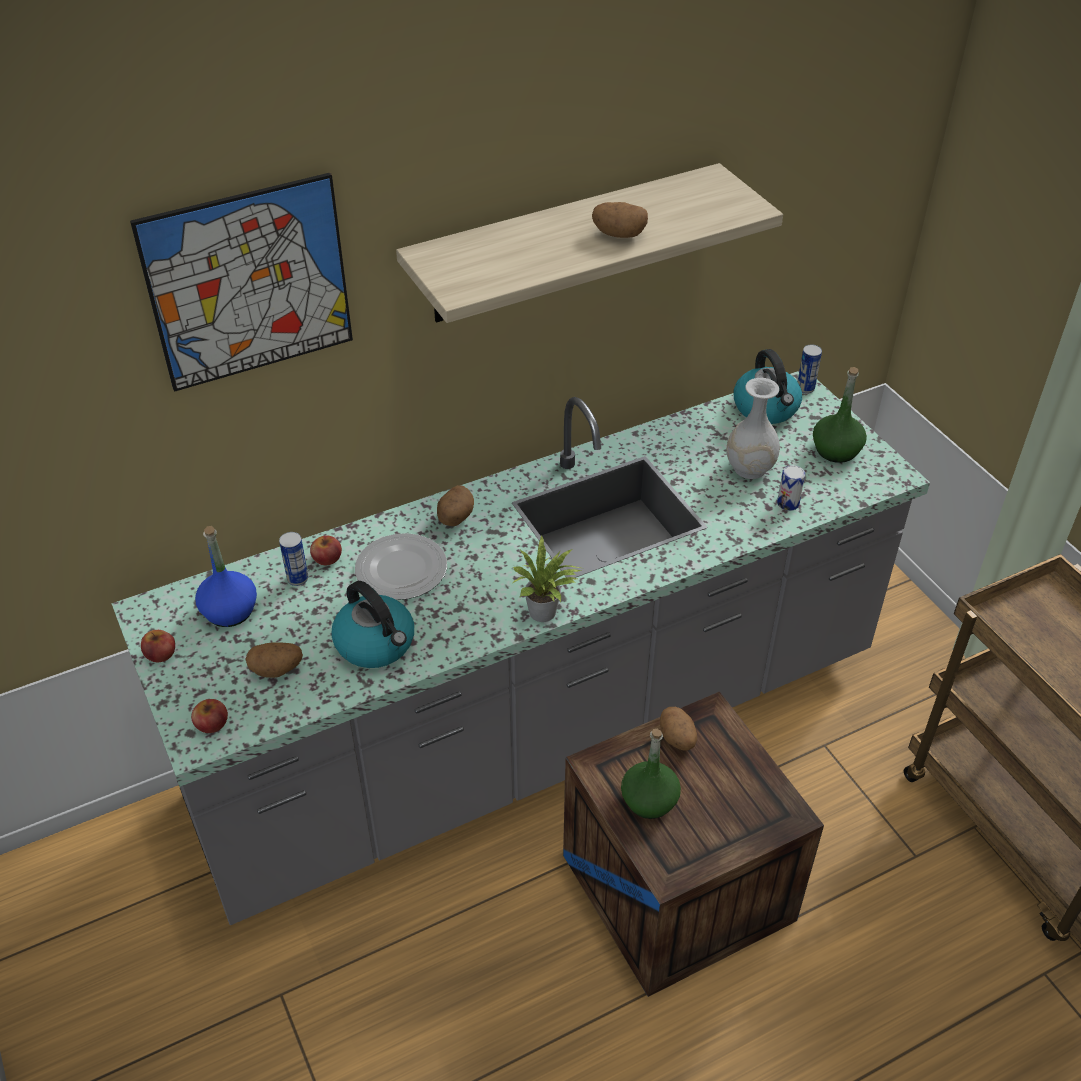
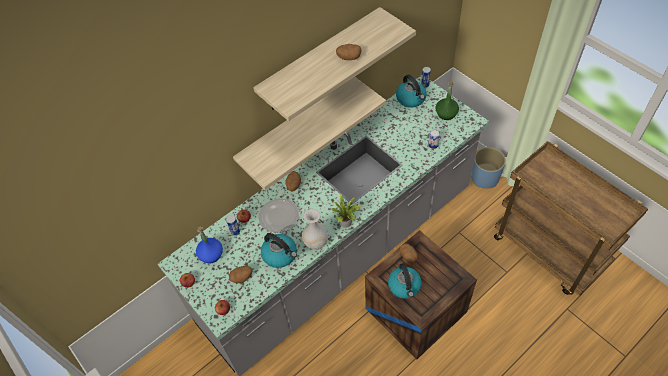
camera: 10 degrees left, 10 degrees up
(249, 283) = (195, 122): picture -> none
(490, 389) = (297, 127): none -> shelf
(649, 800) = (404, 286): green bottle -> kettle
(749, 468) = (412, 131): white vase -> white vase (315, 242)
(914, 647) = (485, 178): none -> blue planter

